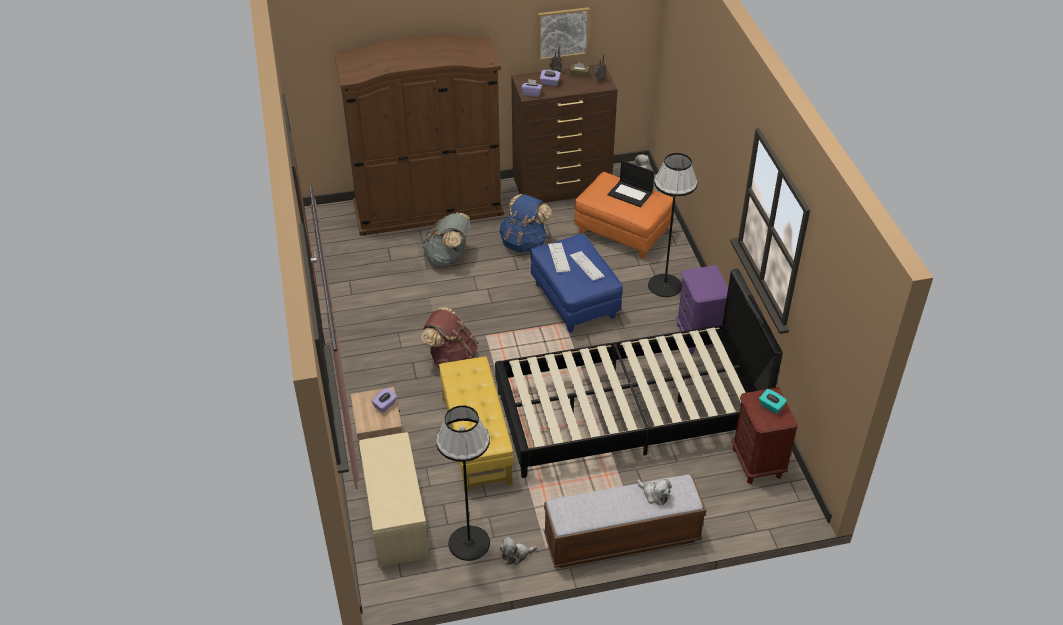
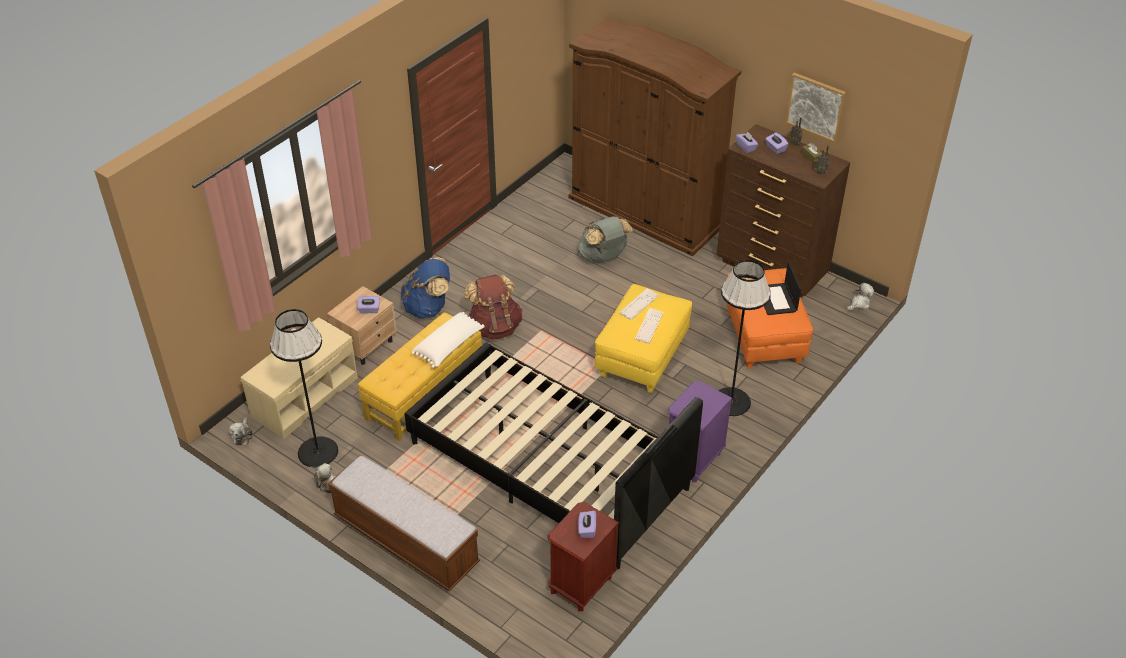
camera: 50 degrees right, 0 degrees up
(483, 381) = (449, 346): none -> white pillow
(524, 243) = (674, 287): blue backpack -> blue backpack (428, 307)
(574, 301) = (642, 357): blue ottoman -> yellow ottoman
(654, 494) = (428, 516): plush toy -> plush toy (242, 435)
(771, 406) = (587, 529): turquoise tissue box -> purple tissue box

